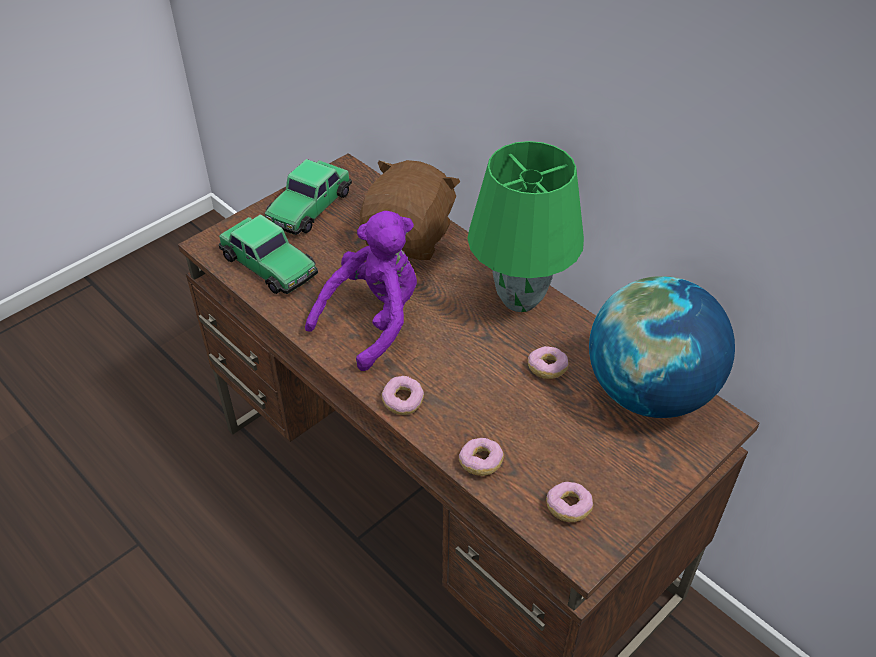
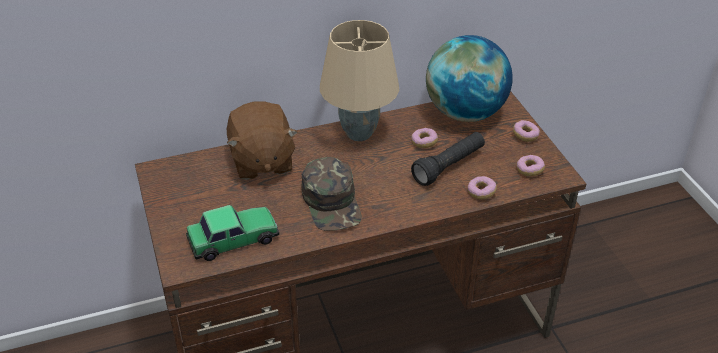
camera: 65 degrees left, 5 degrees down
(309, 207) = (183, 201): toy car -> none
(374, 320) = (332, 202): purple plush toy -> green cap
(402, 401) = (414, 210): donut -> donut (525, 136)
(409, 237) = (261, 161): brown plush toy -> brown plush toy turned 150 degrees counterclockwise
(514, 410) = (449, 166): none -> black flashlight
(518, 300) = (359, 134): green table lamp -> beige table lamp

